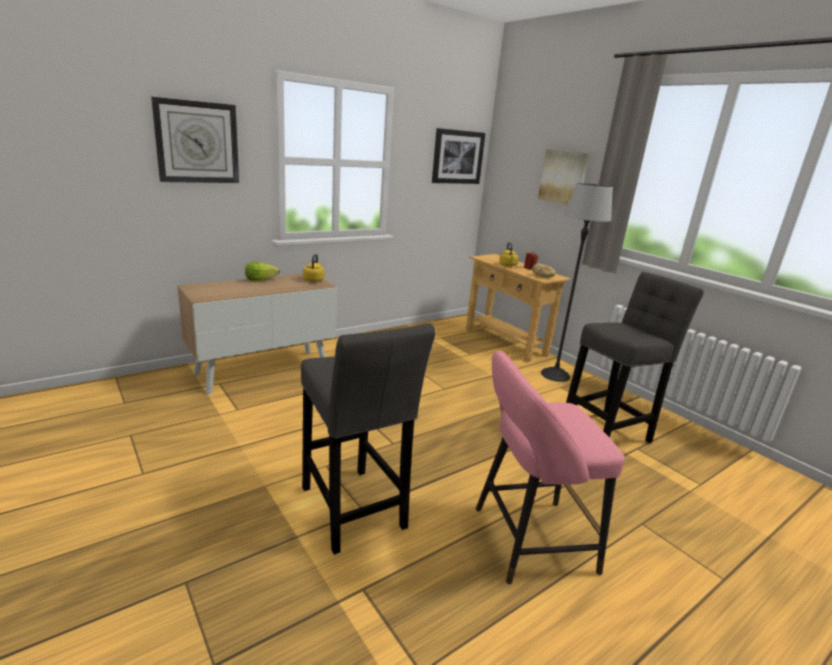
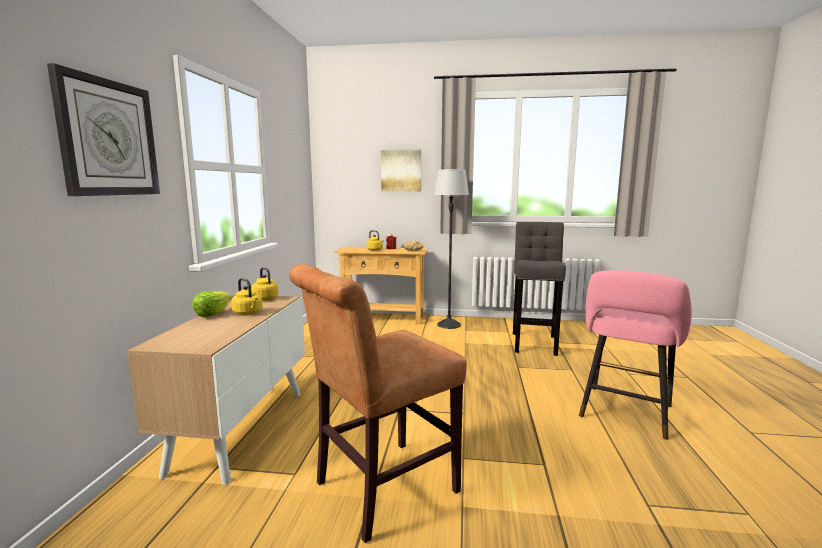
camera: 45 degrees left, 10 degrees down
(251, 446) = (380, 490): none -> brown chair
(275, 286) = (248, 313): none -> yellow kettle
(353, 512) = (544, 470): grey stool -> none
(457, 157) = (298, 163): picture -> none

